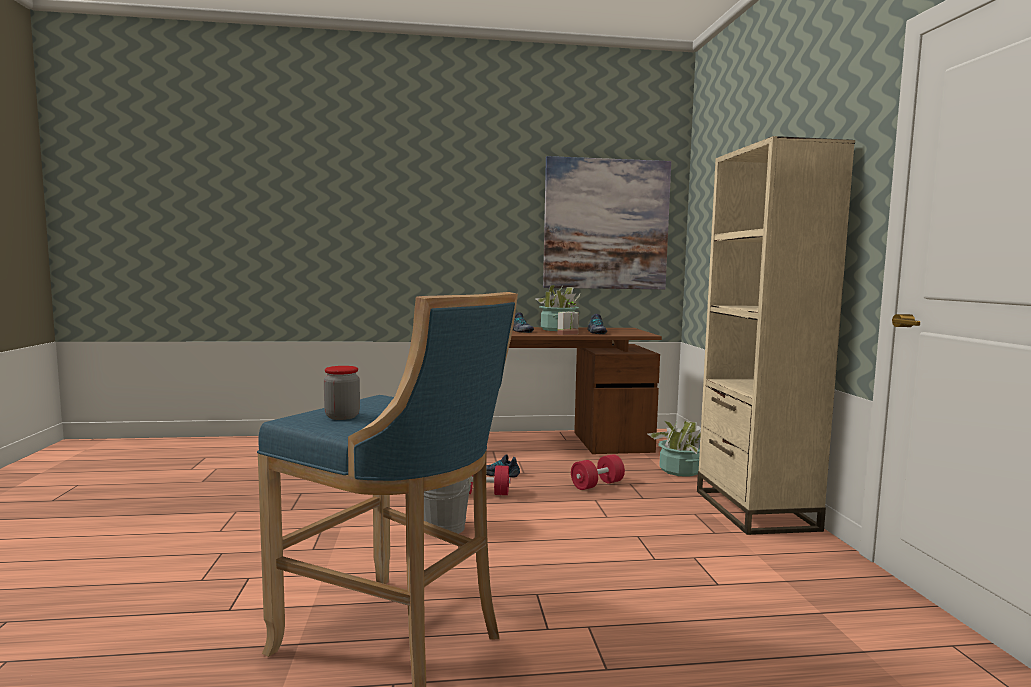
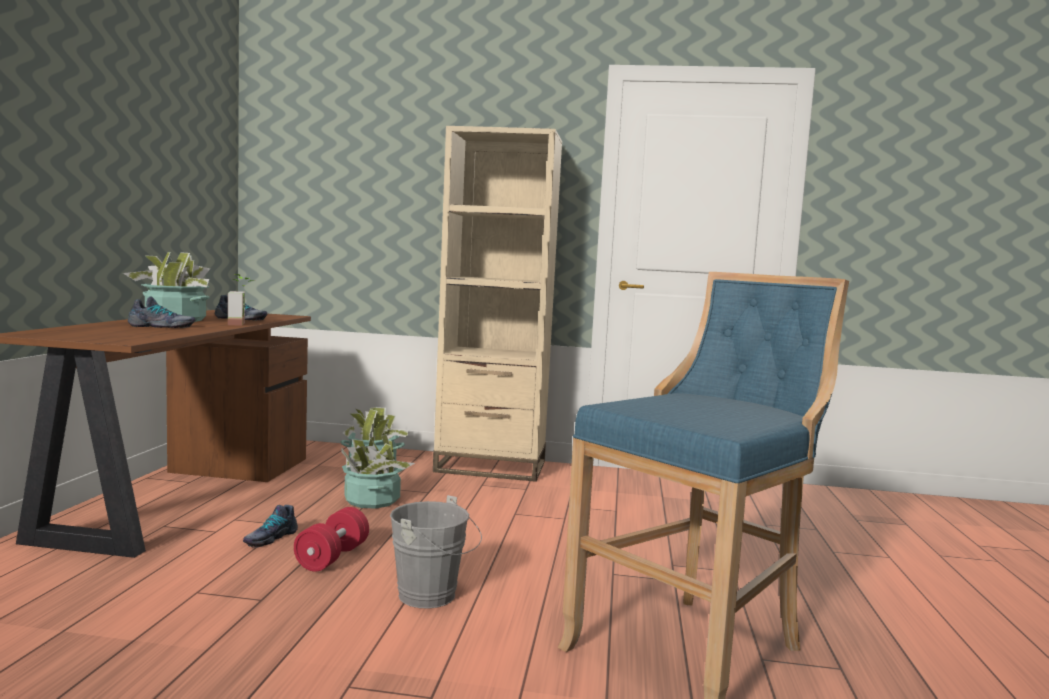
camera: 75 degrees left, 0 degrees up
(342, 416) = (713, 419): jar -> none
(597, 485) = (371, 500): red dumbbell -> potted plant
(606, 224) = (177, 163): picture -> none

